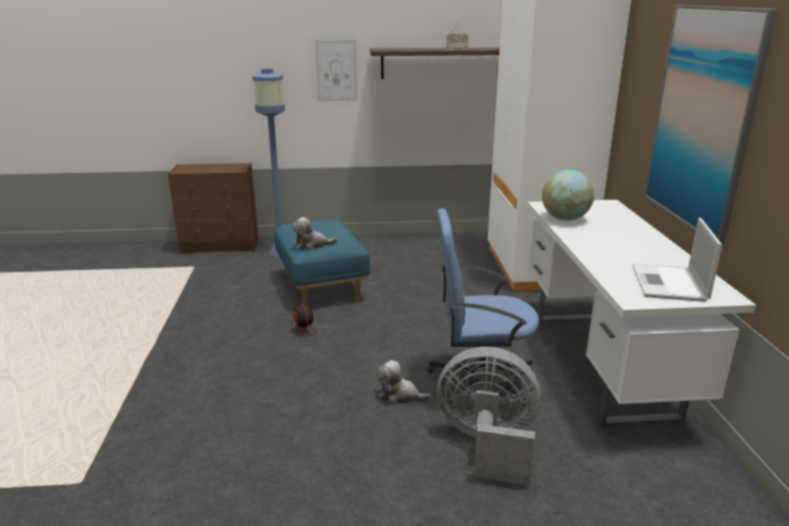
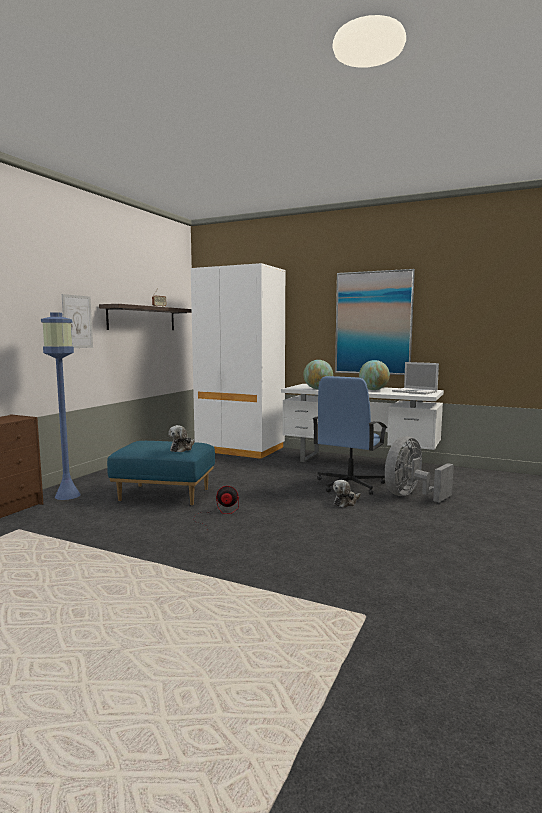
camera: 60 degrees left, 15 degrees down
(627, 251) = (373, 390): none -> globe

